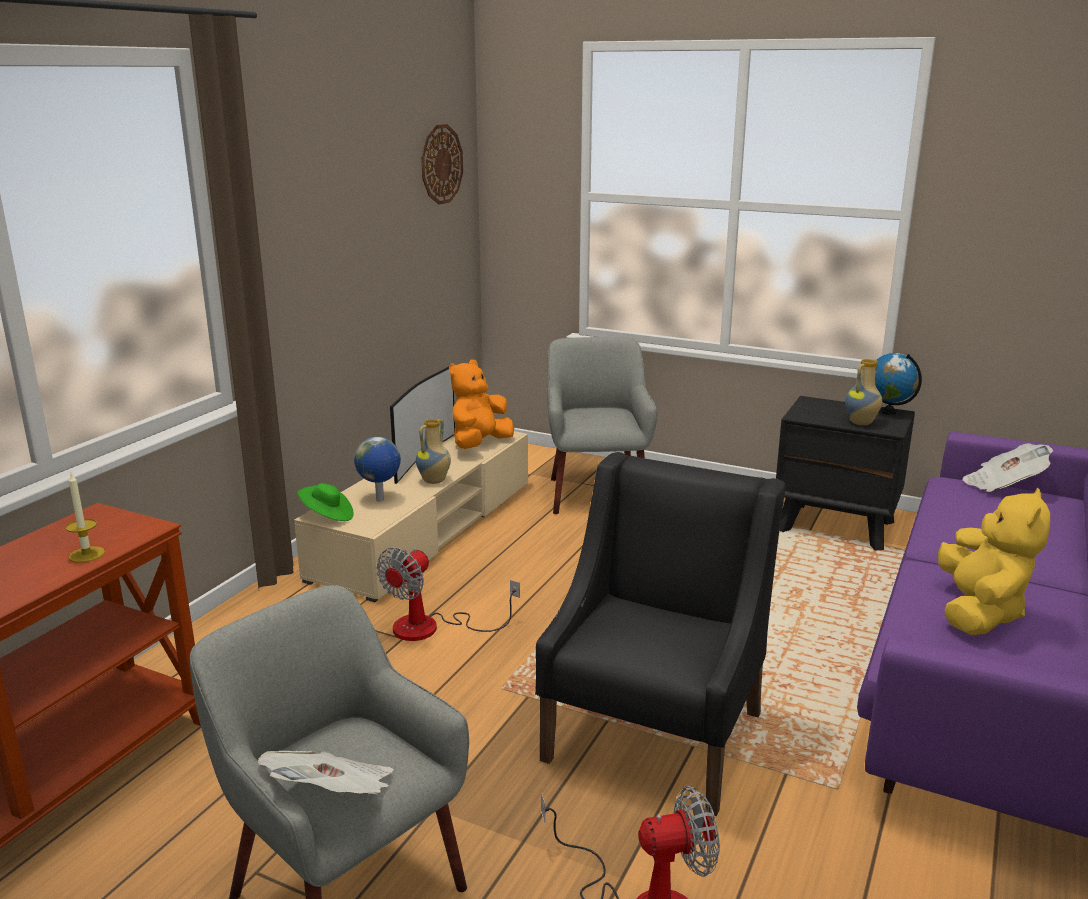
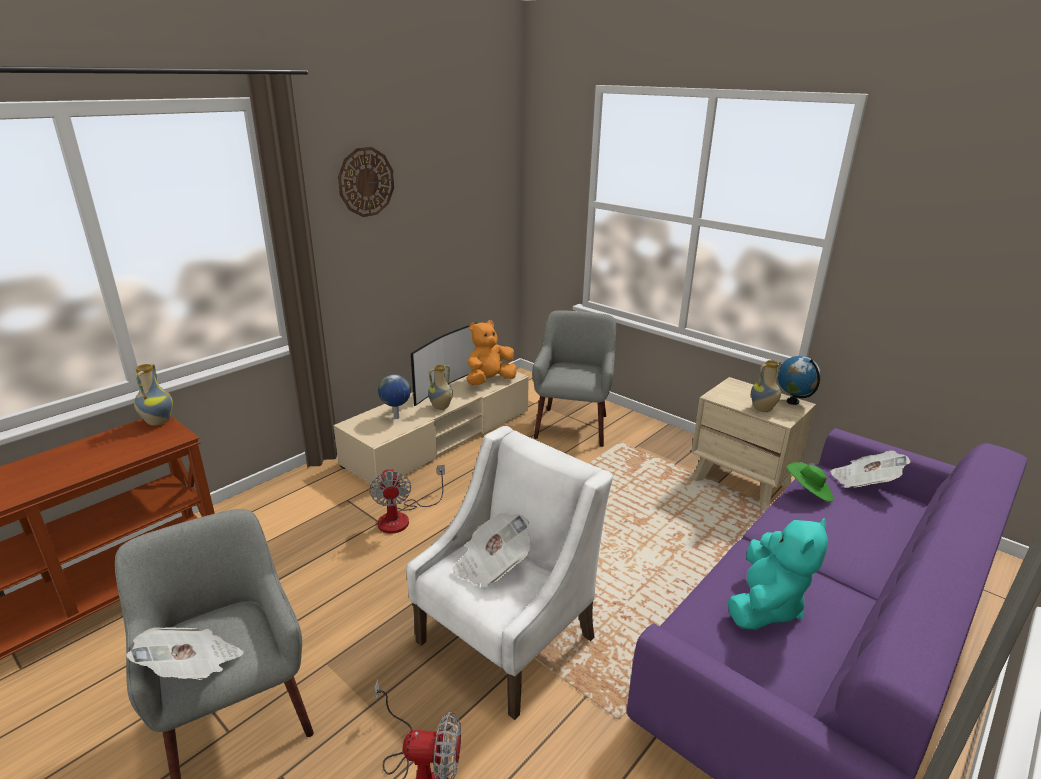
camera: 15 degrees right, 5 degrees up
(86, 554) = (126, 453): candle -> none
(99, 515) = (157, 422): none -> vase
(327, 516) = (355, 426): green hat -> green hat (808, 492)
(432, 628) = (402, 517): fan -> fan turned 60 degrees counterclockwise
(441, 164) = (487, 174): wall clock -> wall clock (366, 182)
(647, 624) = (491, 565): none -> newspaper
(656, 735) = (508, 638): black armchair -> white armchair
(836, 526) = (741, 482): black nightstand -> beige nightstand
(979, 612) = (765, 605): yellow plush toy -> turquoise plush toy

